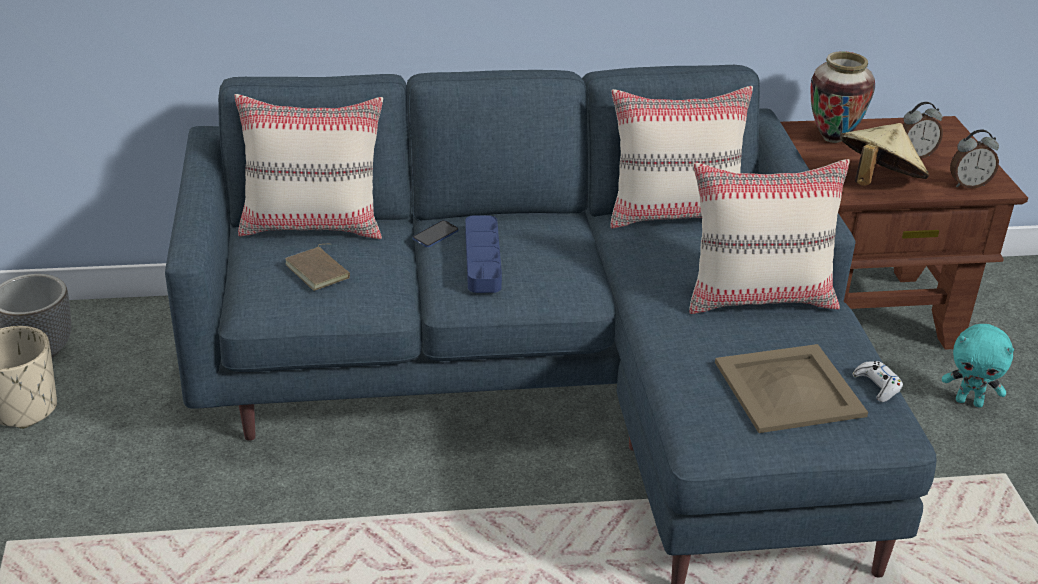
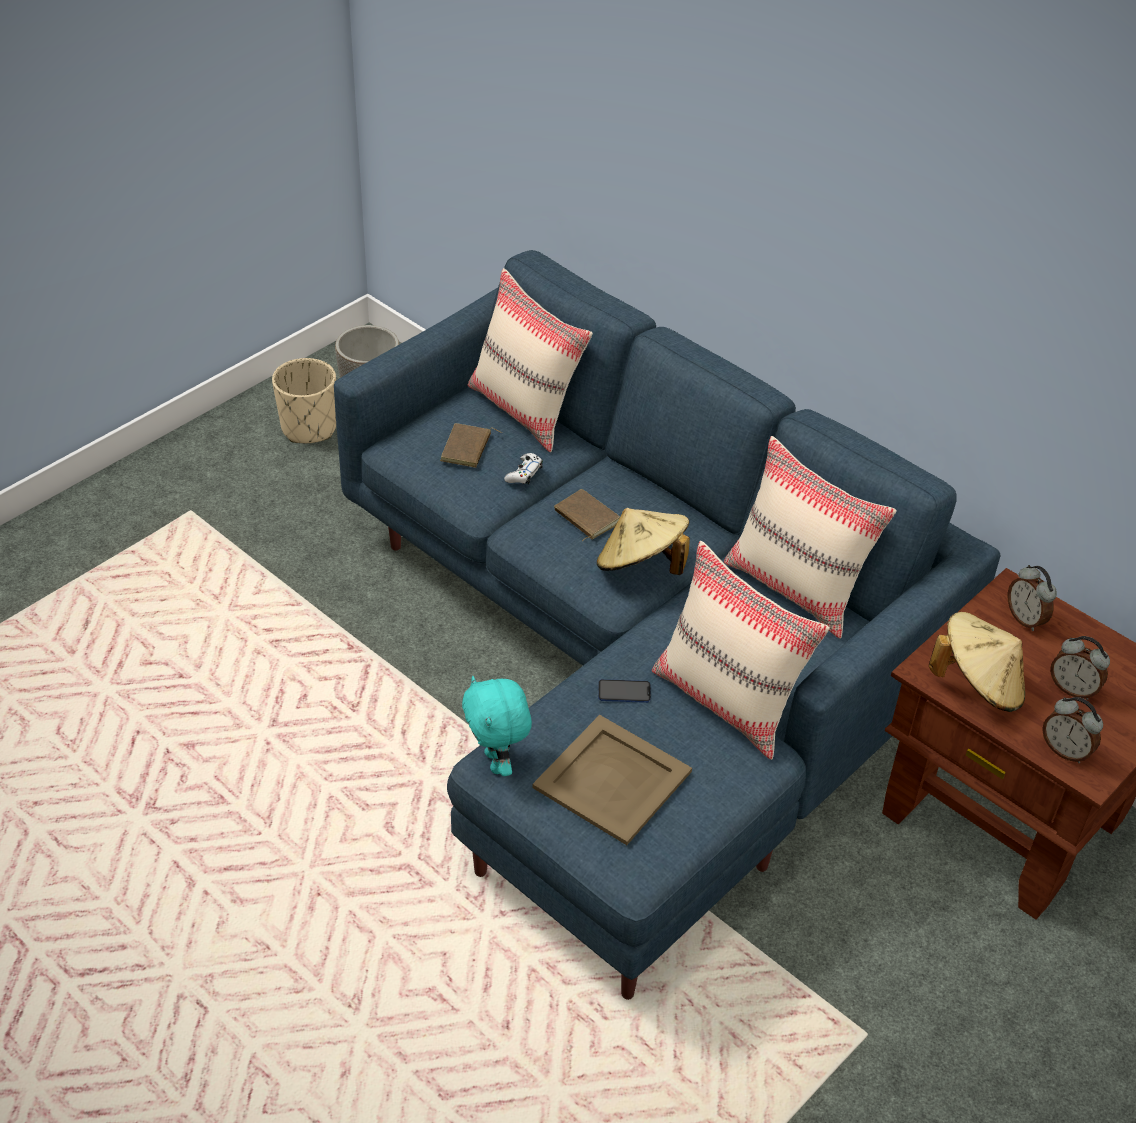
camera: 50 degrees right, 10 degrees up
(435, 235) = (591, 476): phone -> phone (624, 692)
(482, 259) = (585, 518): blue tray -> brown book
(570, 262) = (641, 566): none -> beige hat
(833, 138) = (1025, 619): vase -> alarm clock
(877, 386) = (682, 834): white game controller -> white game controller (524, 473)
(969, 402) = (952, 962): turquoise plush toy -> turquoise plush toy (497, 762)

